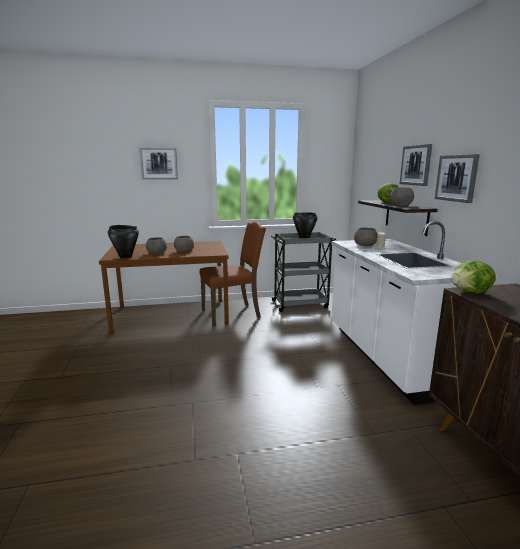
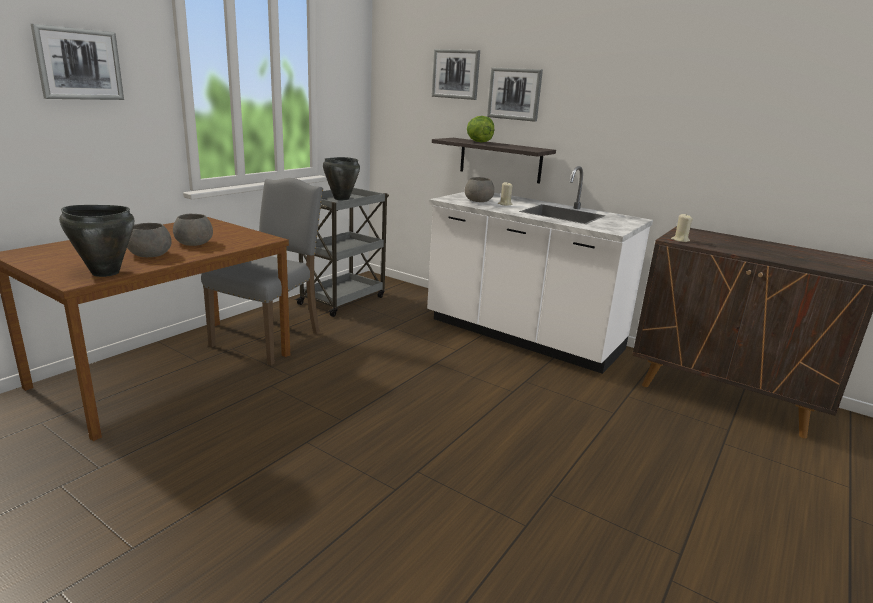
camera: 45 degrees left, 5 degrees up
(232, 314) = (270, 338): brown chair -> grey chair
(401, 205) = (508, 146): grey bowl -> none
(456, 178) = (585, 114): picture -> picture (456, 74)
(471, 292) = (680, 240): lettuce -> beige candle

